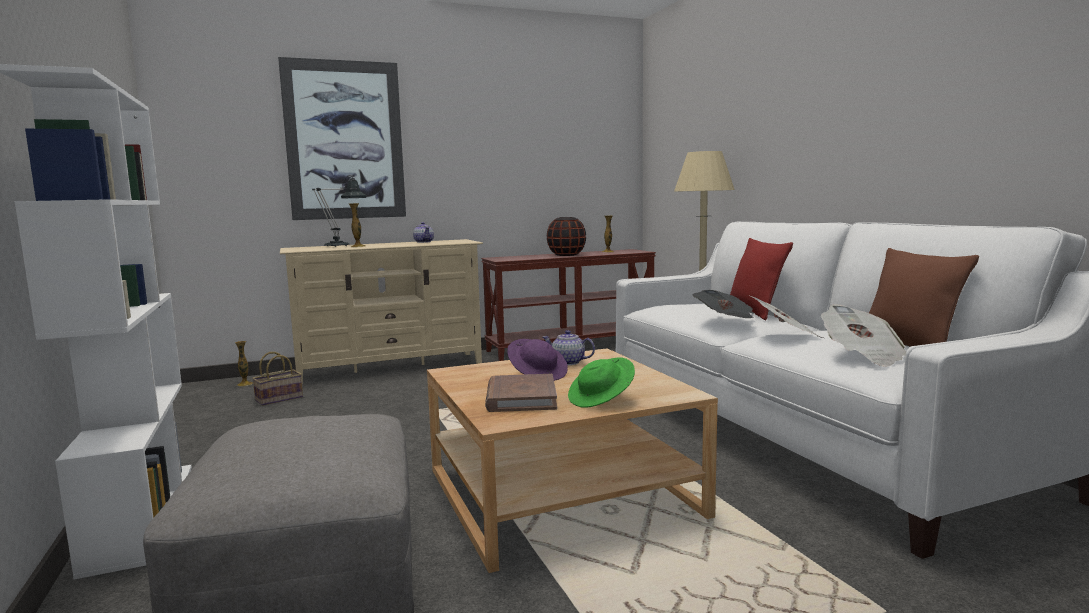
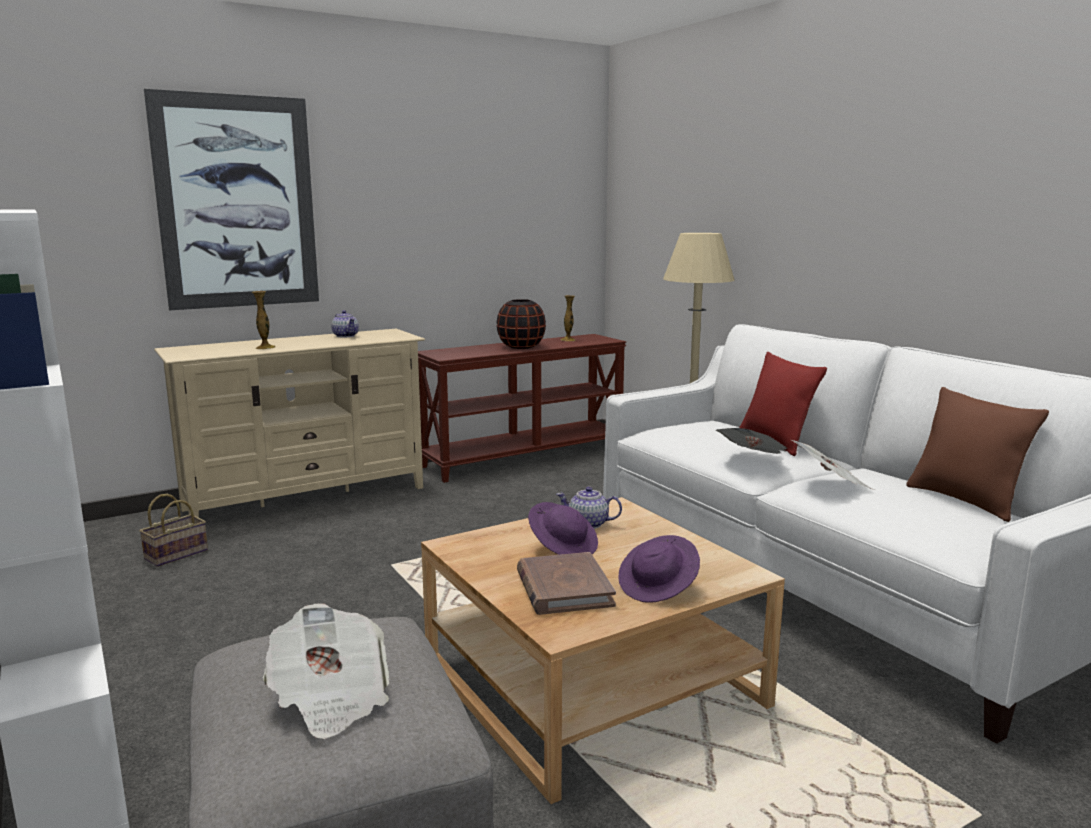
camera: 10 degrees left, 5 degrees up
(245, 384) = (116, 531): vase -> none
(342, 245) = (240, 344): table lamp -> none
(601, 399) = (658, 587): green hat -> purple hat
(863, 356) = (927, 519): newspaper -> newspaper (330, 698)

